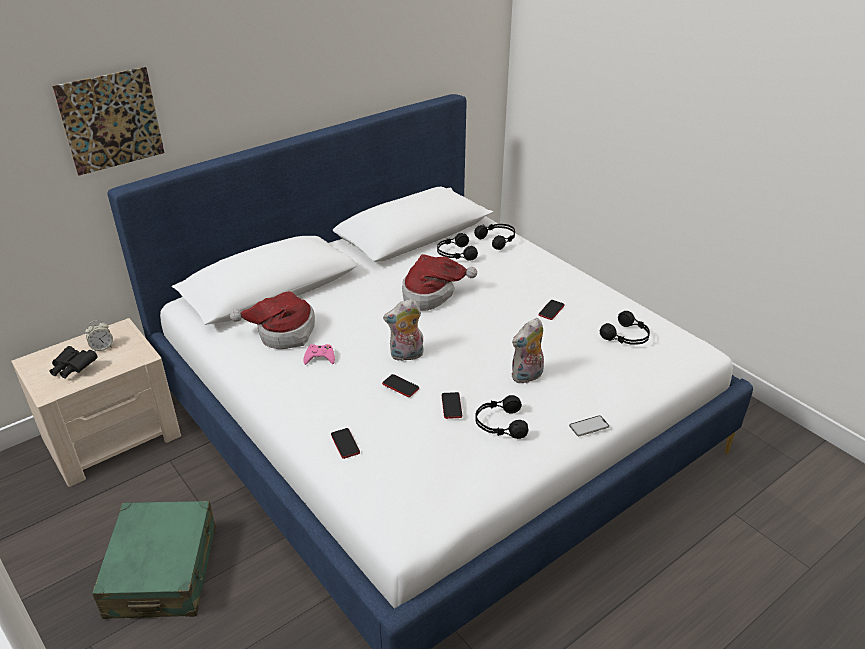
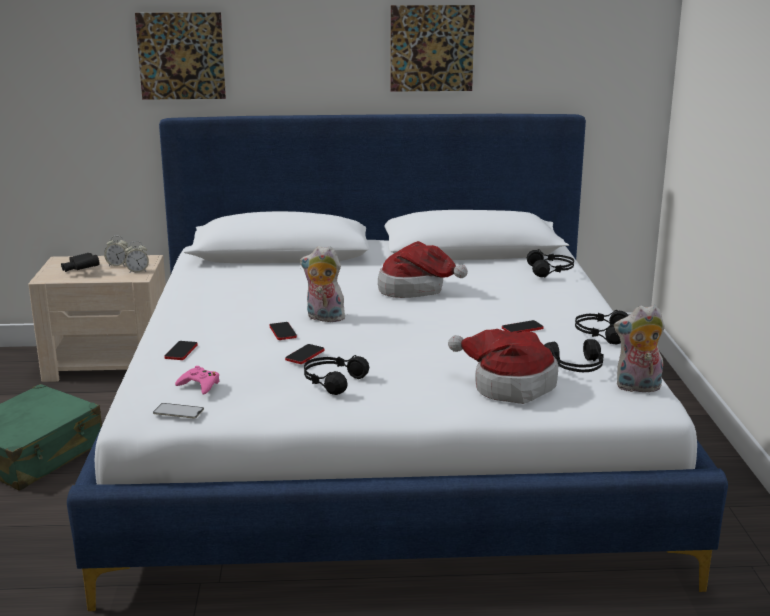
camera: 35 degrees right, 15 degrees down
(133, 349) = (137, 271): none -> alarm clock
(282, 333) = (245, 279): hat -> hat (508, 386)
(320, 357) = (249, 300): pink game controller -> pink game controller (199, 385)
(340, 61) = (432, 48): none -> picture
(455, 254) = (487, 270): black headphones -> black headphones (600, 334)
(527, 377) = (416, 363): plush toy -> plush toy (637, 388)
(589, 426) = (419, 411): phone -> phone (178, 411)

